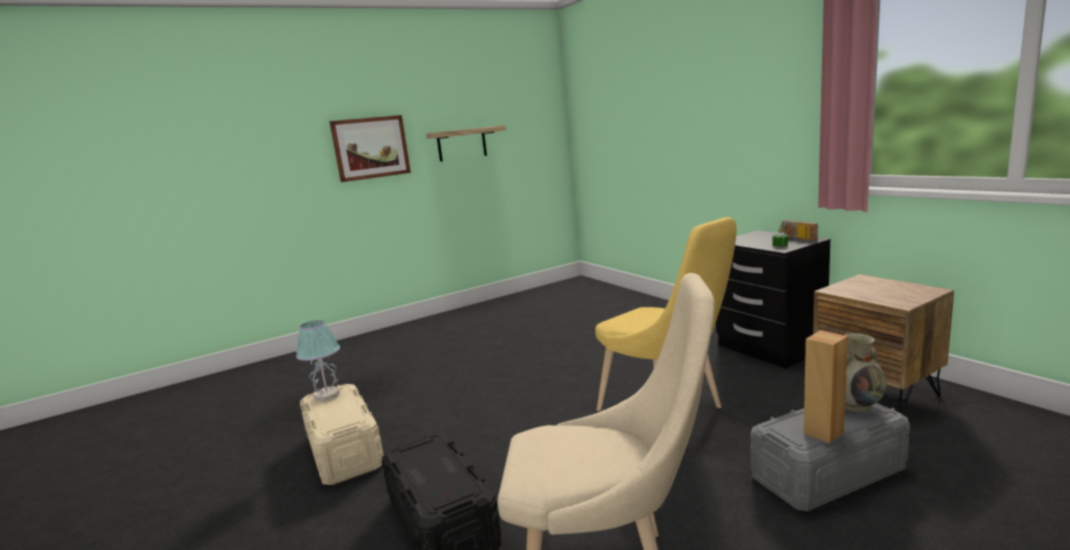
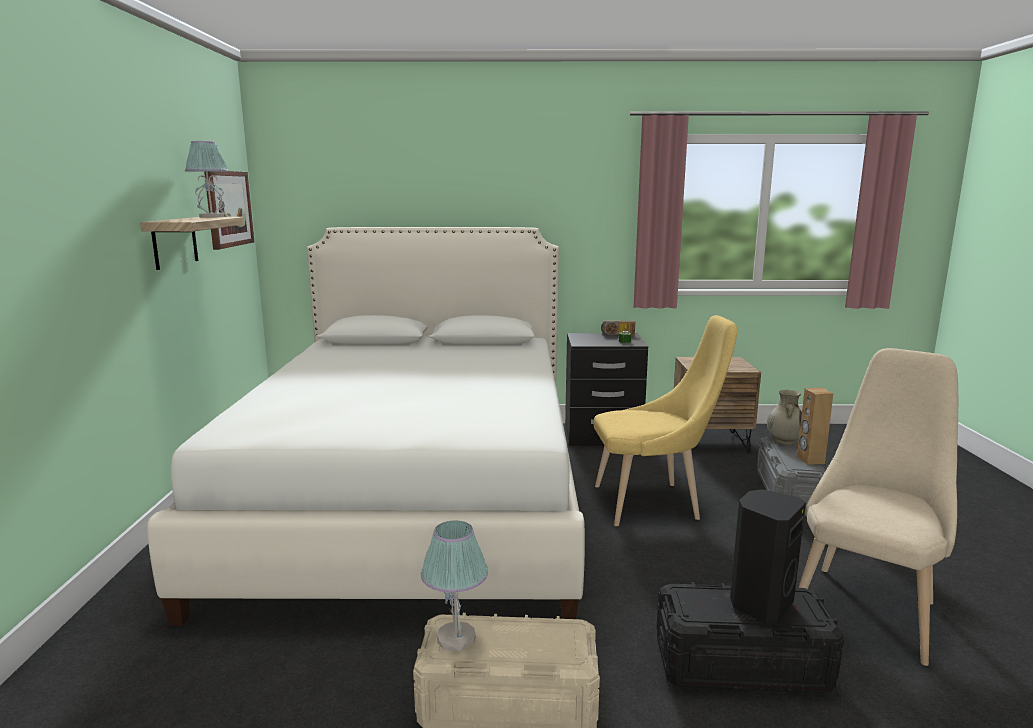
camera: 60 degrees left, 0 degrees up
(371, 148) = (80, 244): picture -> picture (228, 208)
(439, 475) = (759, 604): none -> black speaker
(488, 126) = (211, 217): none -> table lamp
(544, 340) = (416, 497): none -> white bed

